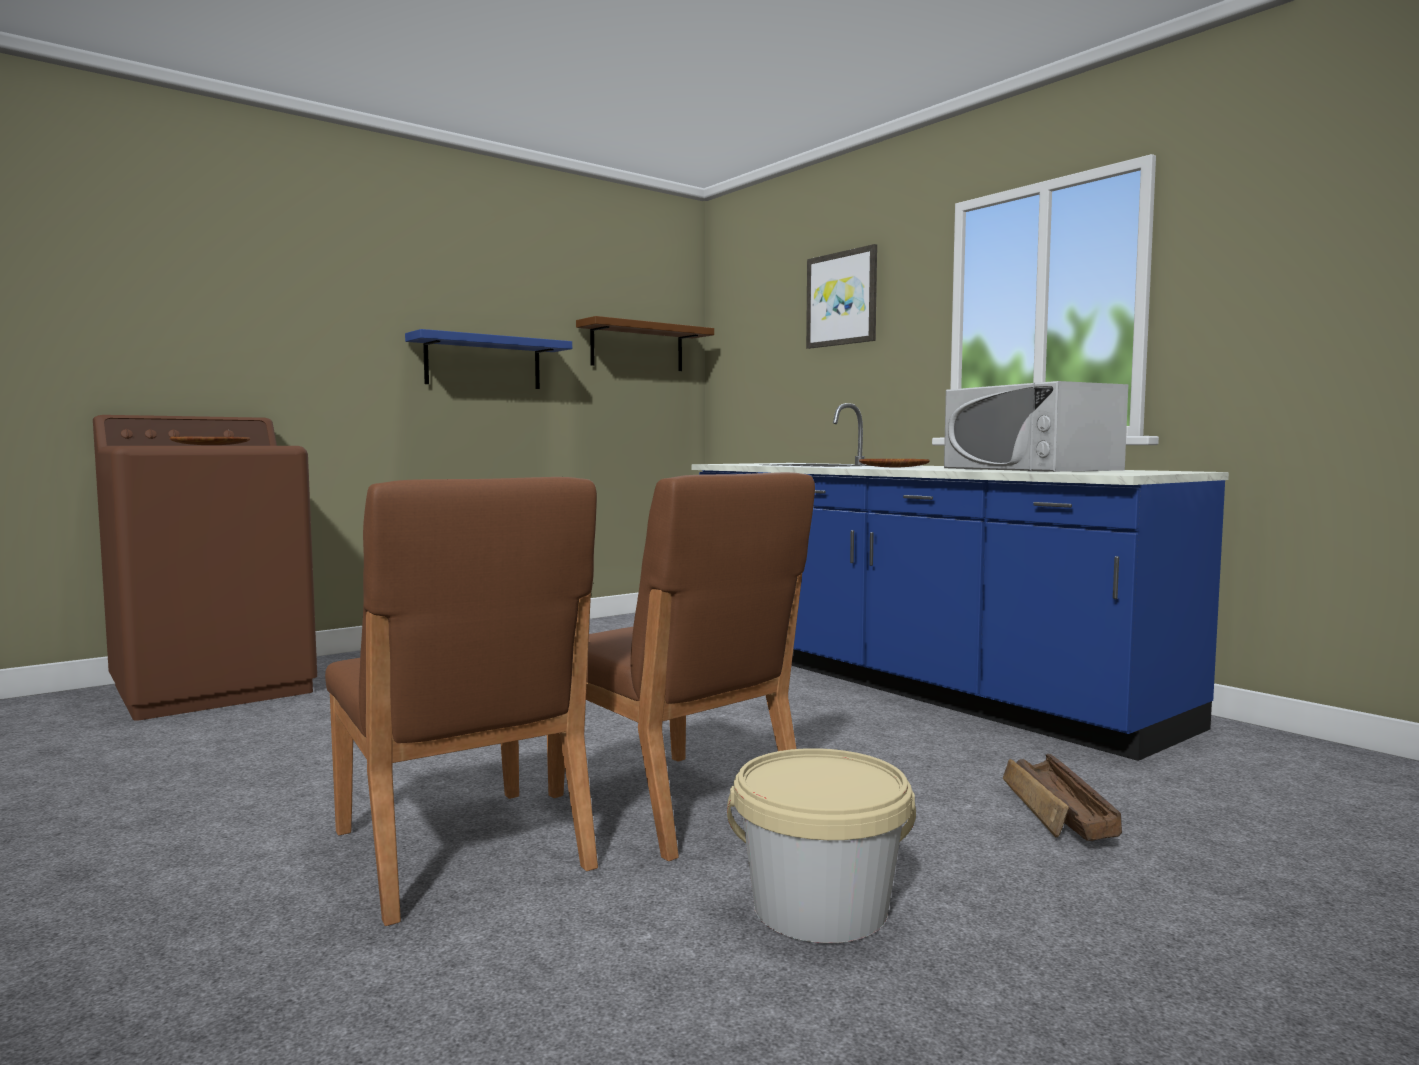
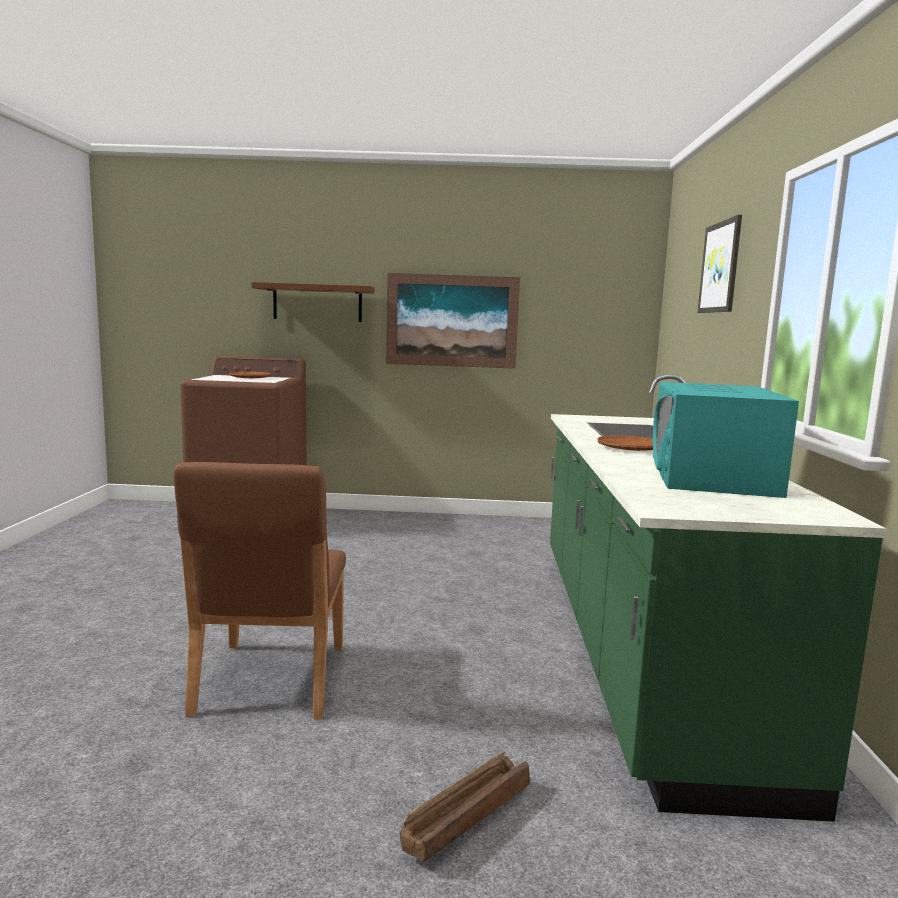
camera: 40 degrees right, 5 degrees up
(460, 851) = (132, 661): brown chair -> none
(483, 363) = (452, 321): blue shelf -> picture
(637, 347) = (588, 305): brown shelf -> brown shelf (317, 303)
(820, 908) = (174, 791): beige bucket -> none
(909, 681) = (638, 646): blue counter -> green counter
(1030, 469) = (711, 475): white microwave -> turquoise microwave

